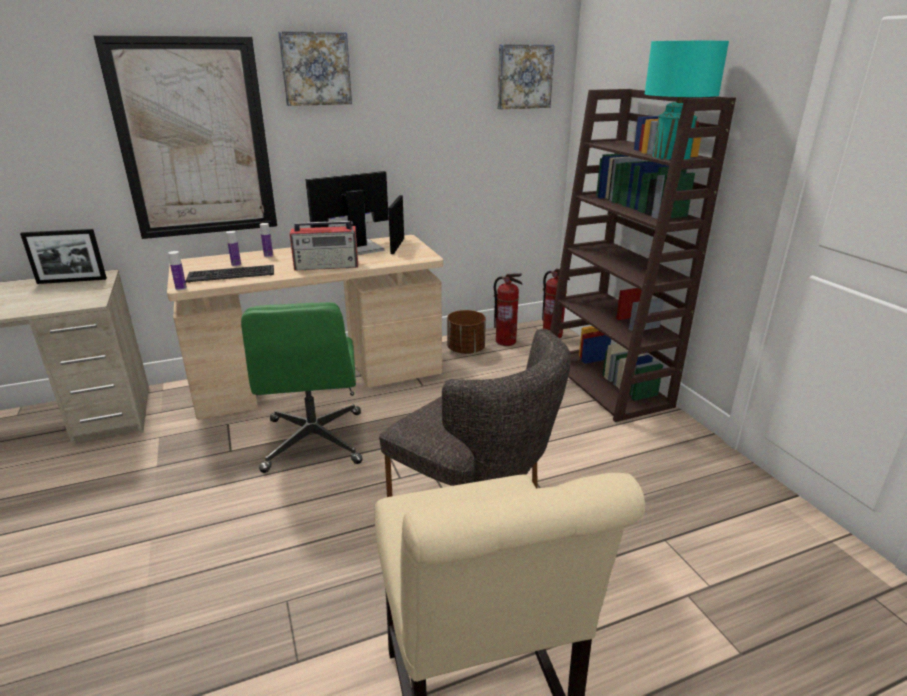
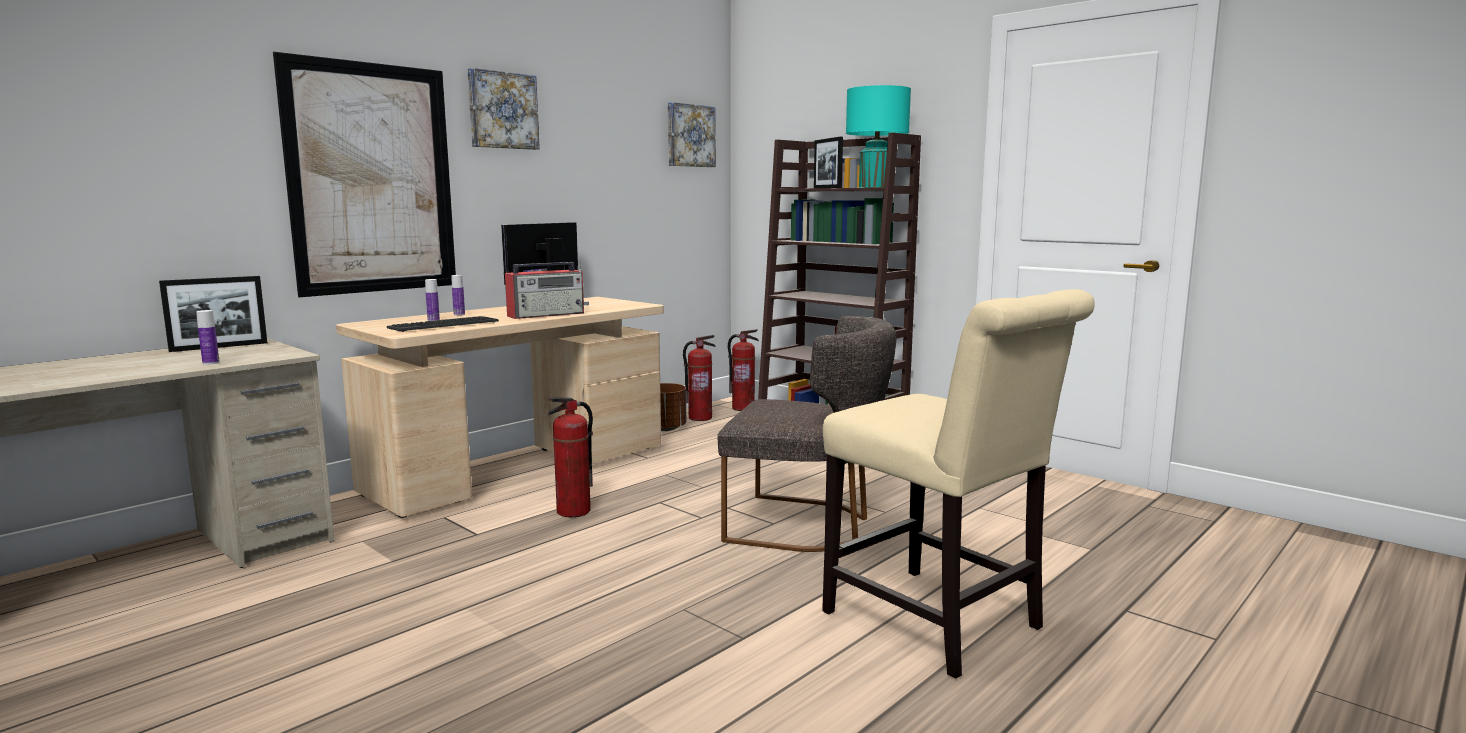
camera: 25 degrees left, 15 degrees down
(181, 288) = (402, 335): bottle -> bottle (211, 363)
(314, 442) = (573, 511): green office chair -> fire extinguisher
(397, 246) = (597, 302): picture frame -> picture frame (827, 188)

